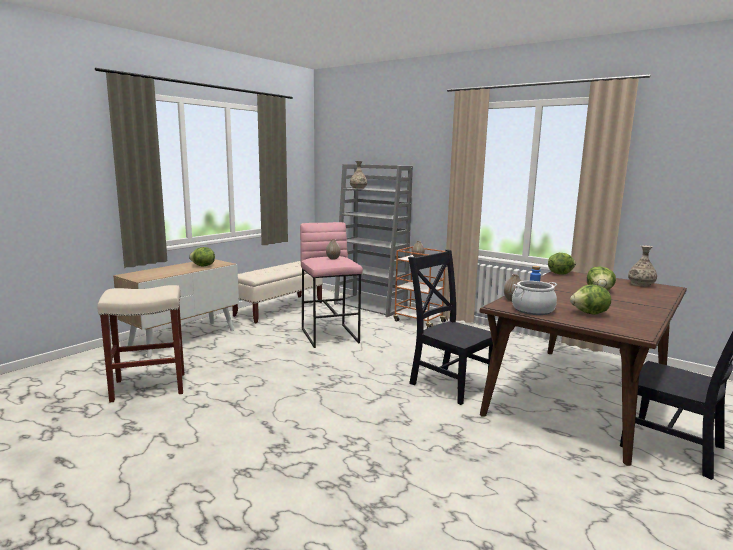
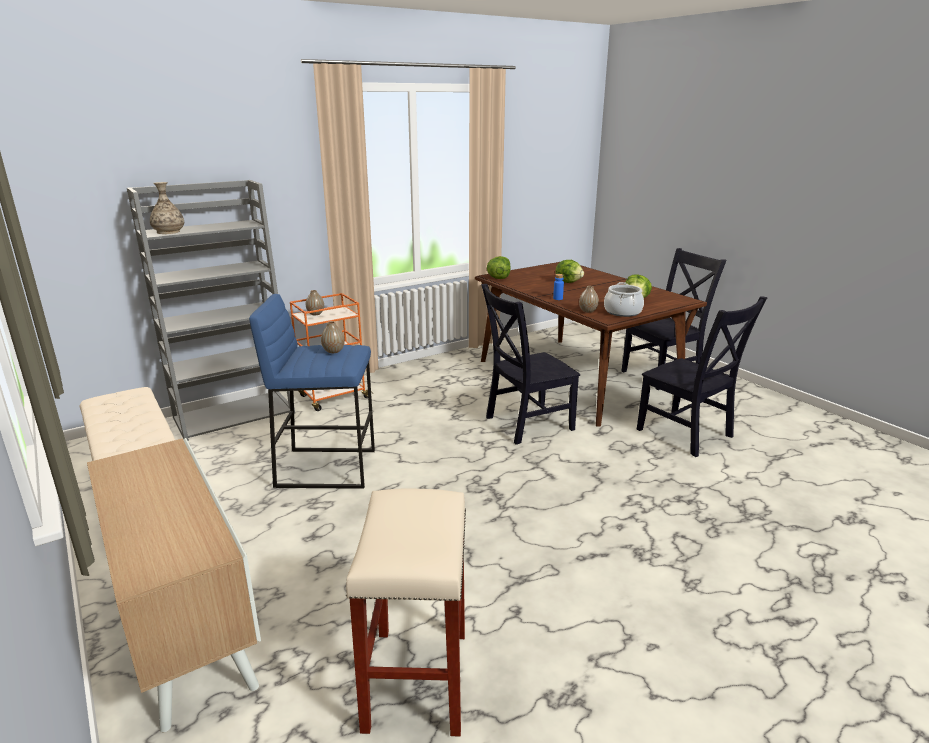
camera: 70 degrees left, 10 degrees up
(203, 266) = (164, 473): lettuce -> none
(330, 335) = (327, 467): pink stool -> blue stool
(519, 468) = (687, 435): none -> black chair
(640, 284) = (551, 267): vase -> none

